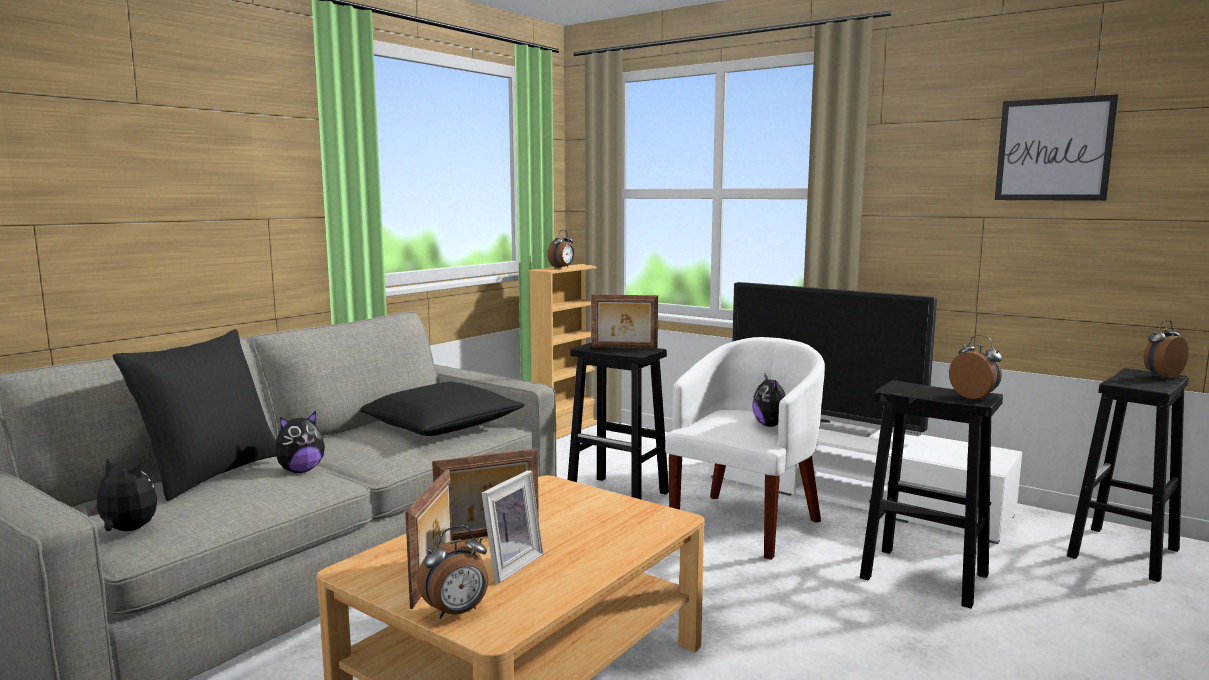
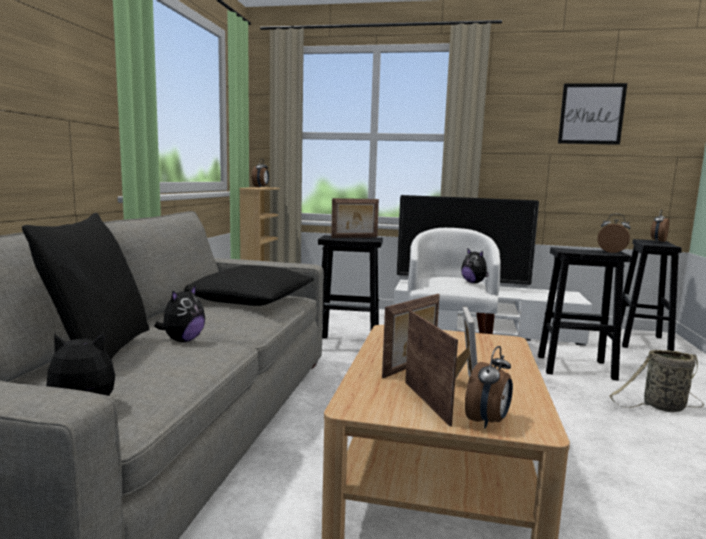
camera: 25 degrees left, 0 degrees up
(985, 662) = (661, 407): none -> basket

